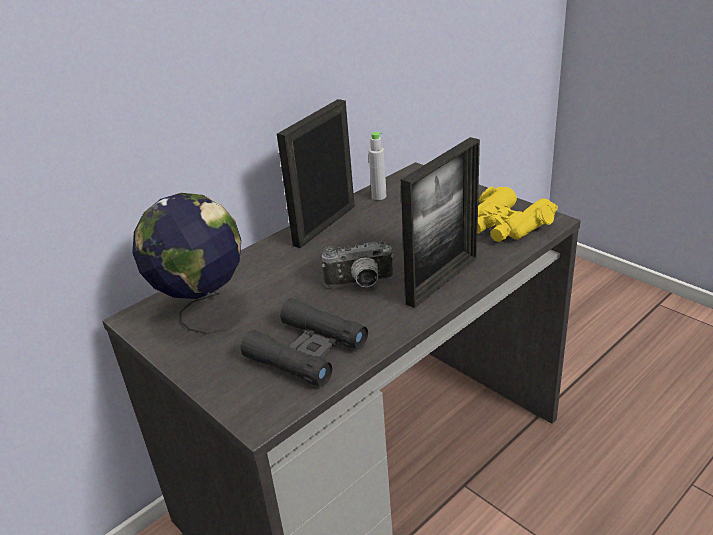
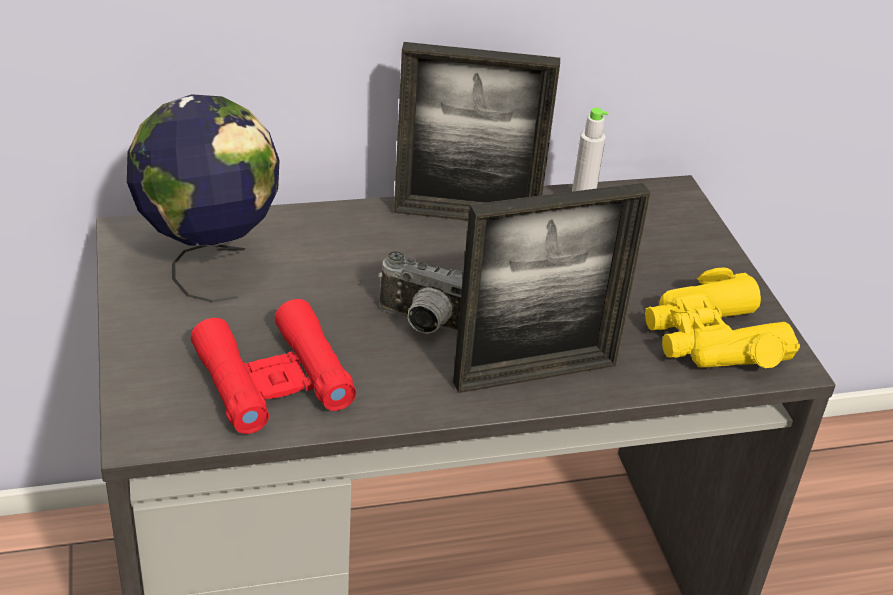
camera: 25 degrees right, 5 degrees up
(307, 351) = (273, 379): black binoculars -> red binoculars
(324, 225) = (466, 216): picture frame -> picture frame turned 150 degrees counterclockwise

